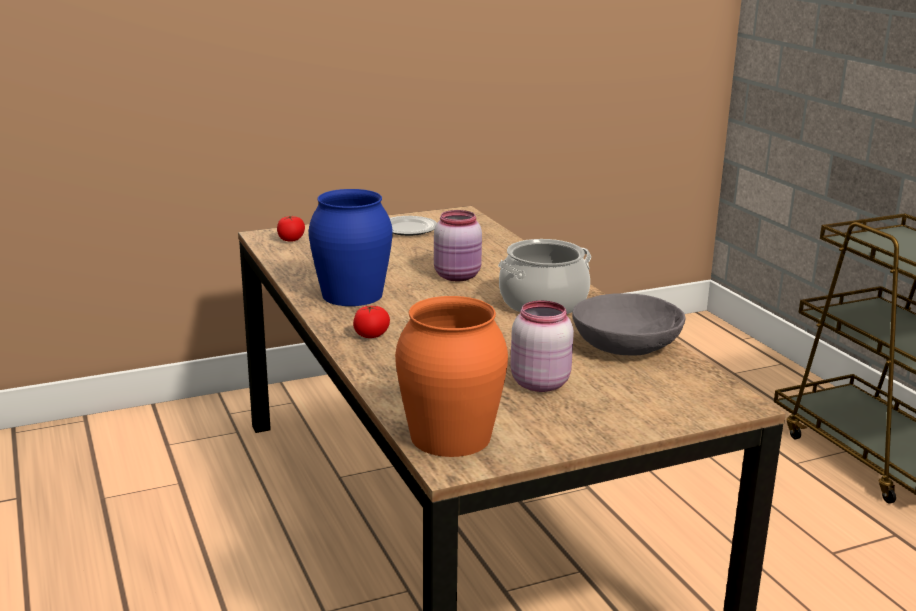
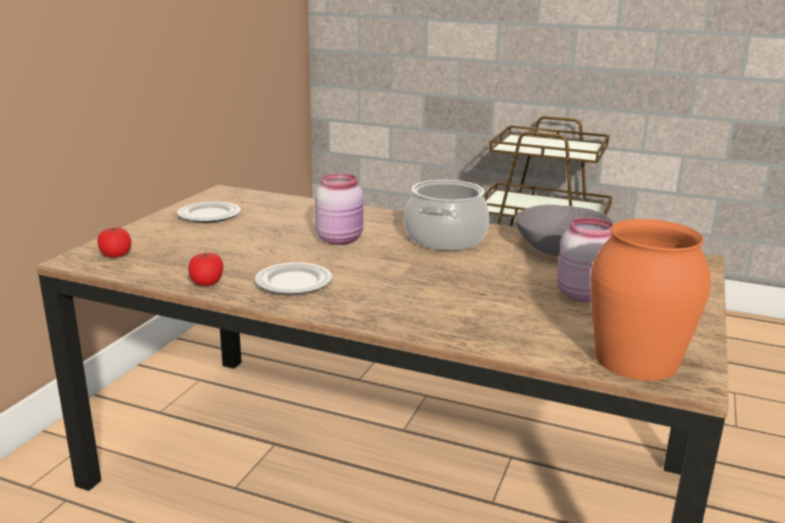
camera: 45 degrees left, 0 degrees up
(352, 295) = (294, 283): blue vase -> plate
(371, 335) = (391, 309): tomato -> tomato (207, 282)

